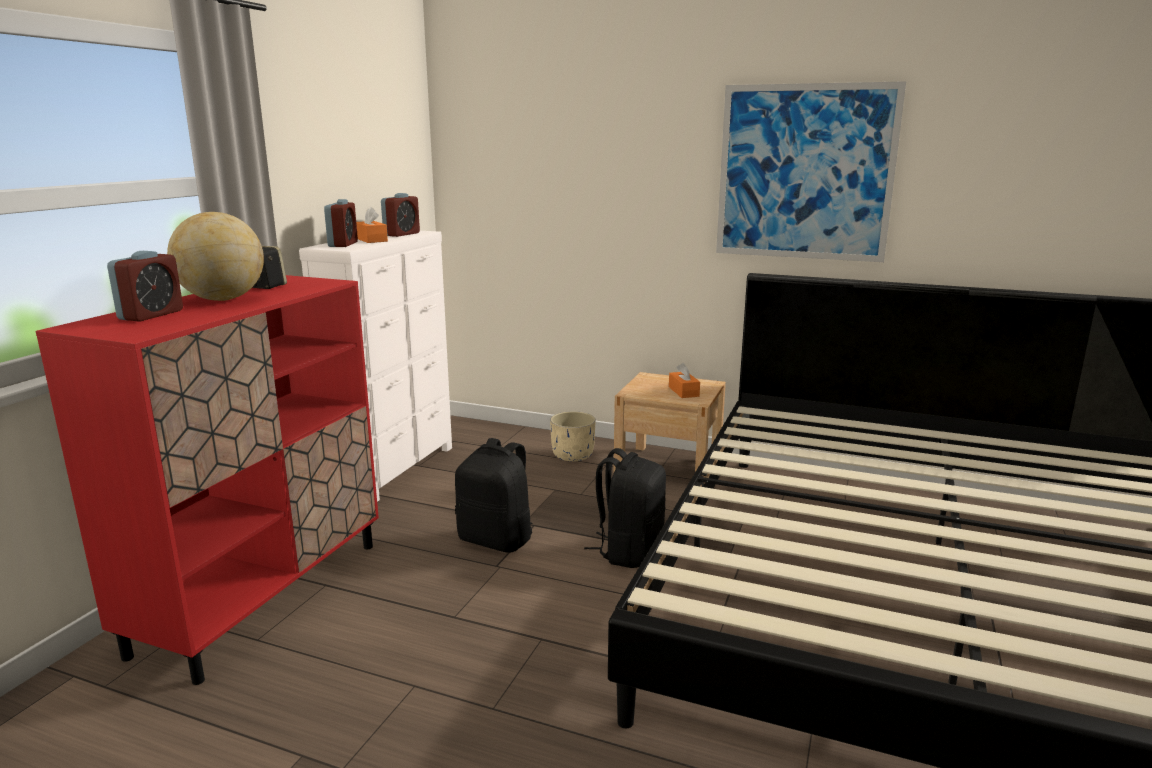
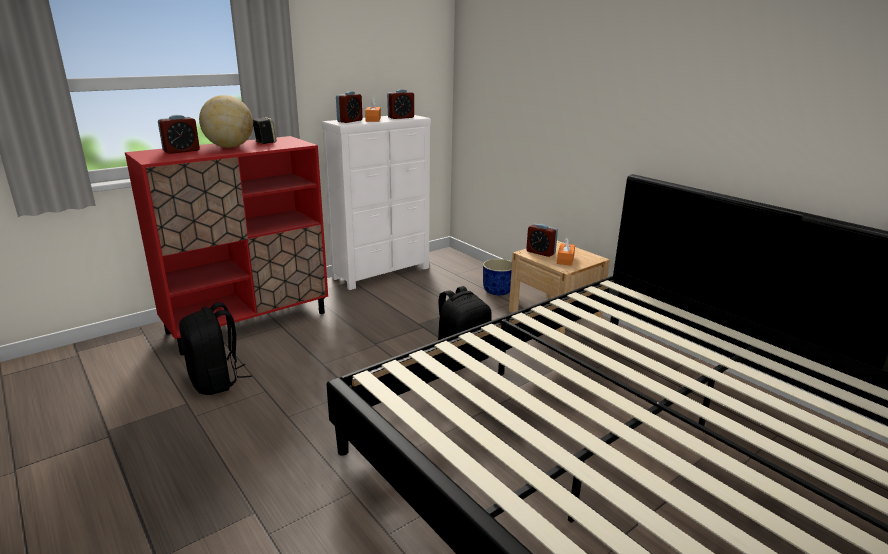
camera: 30 degrees right, 5 degrees up
(497, 540) = (392, 329): black backpack -> black backpack (216, 381)
(573, 455) = (498, 291): beige planter -> blue planter
(646, 389) = (540, 252): none -> alarm clock
(804, 173) = (686, 93): picture -> none

